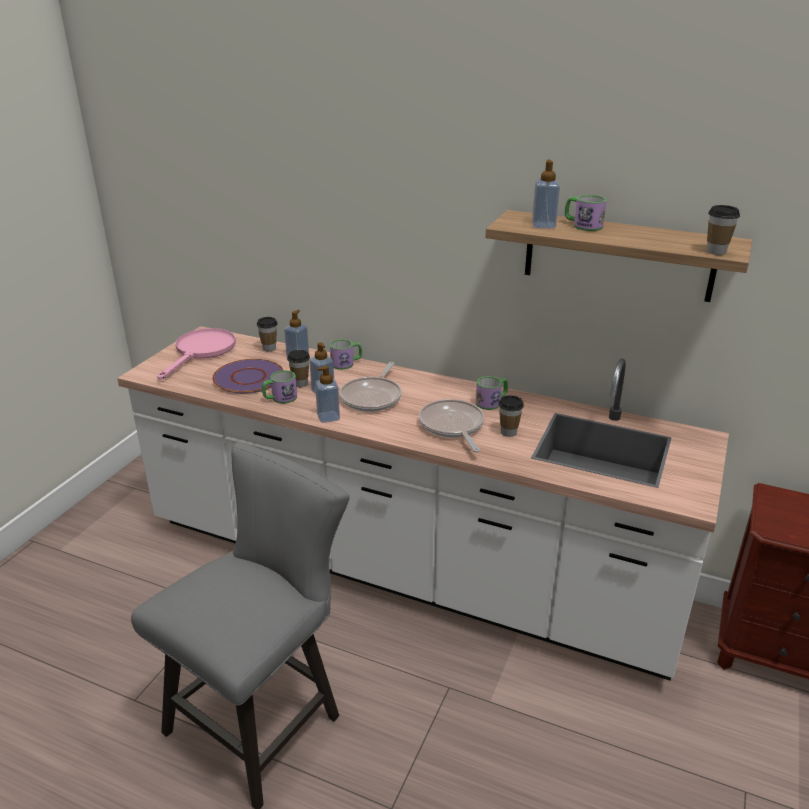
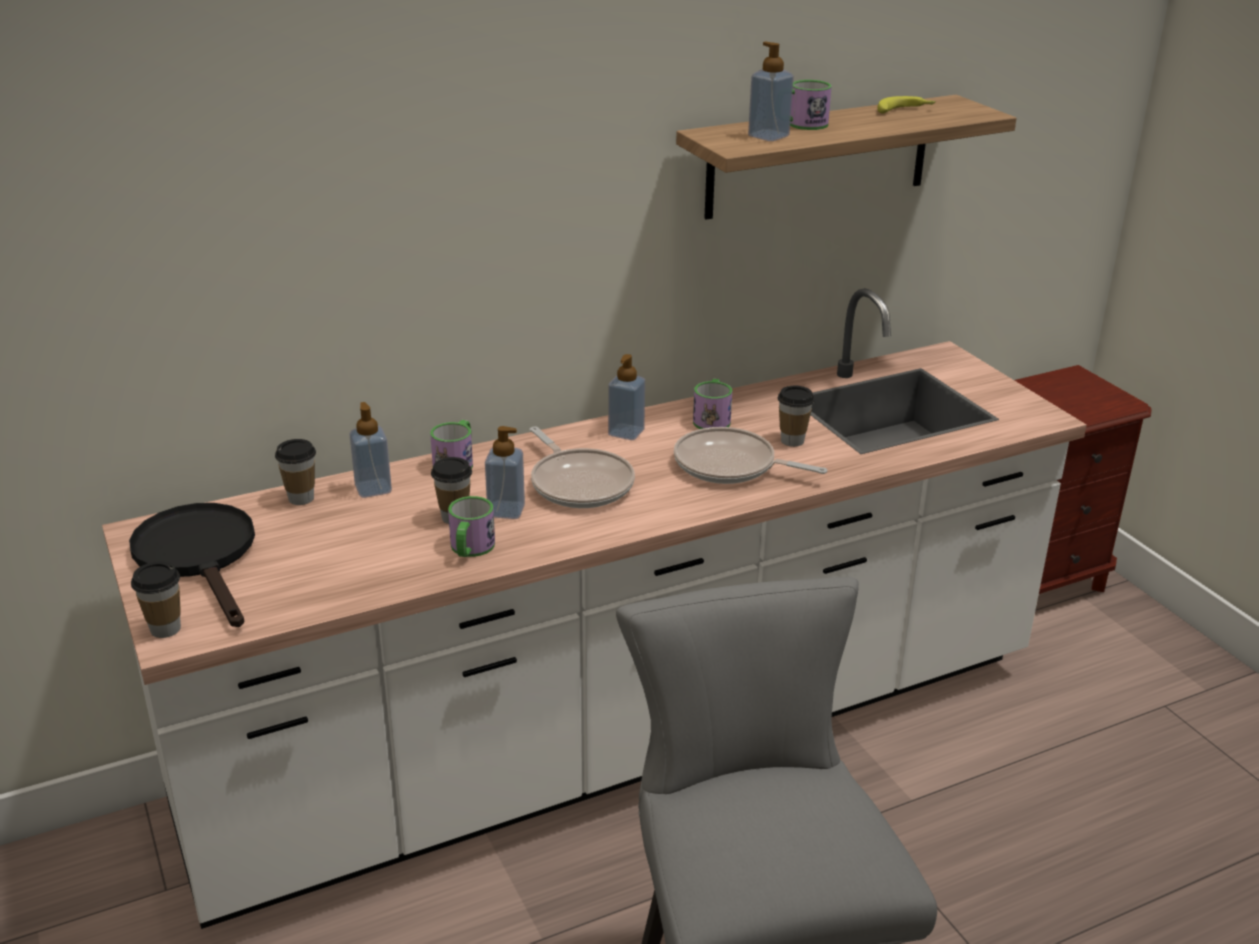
camera: 50 degrees left, 0 degrees up
(201, 351) = (200, 557): pink frying pan -> black frying pan
(249, 377) = (364, 549): purple plate -> none
(328, 417) = (581, 535): soap dispenser -> soap dispenser (626, 432)
(676, 237) = (905, 111): none -> banana
(716, 251) = (971, 115): cup -> cup (165, 629)

